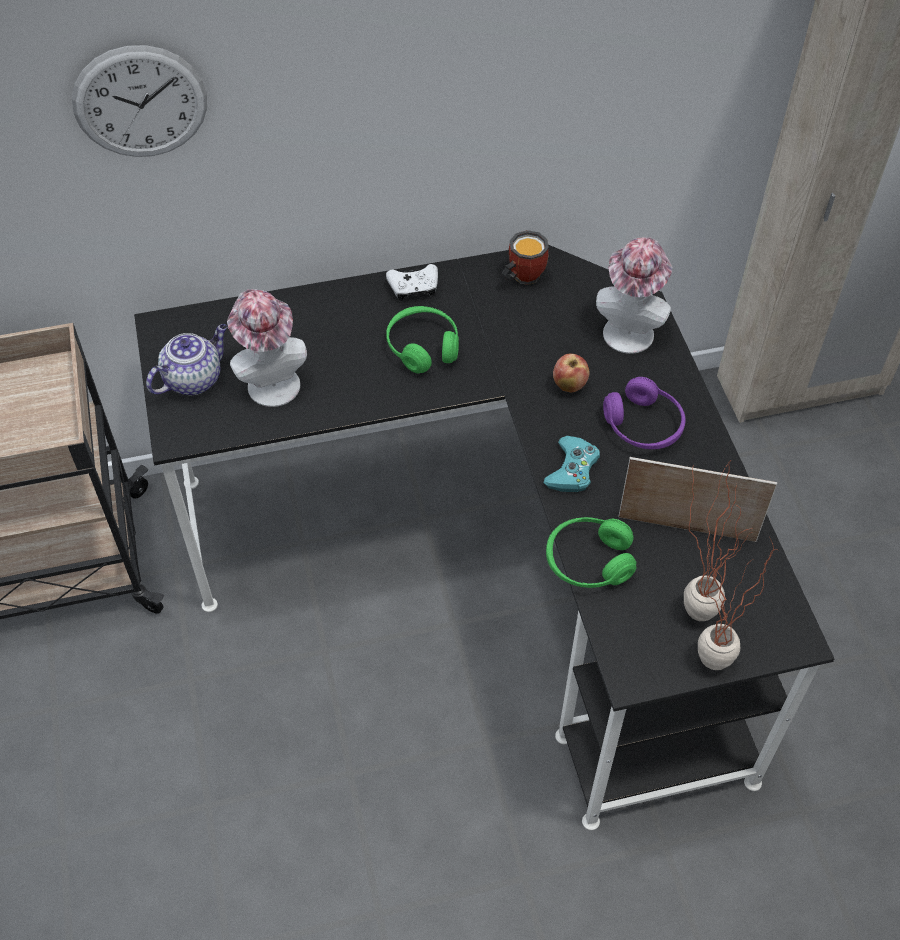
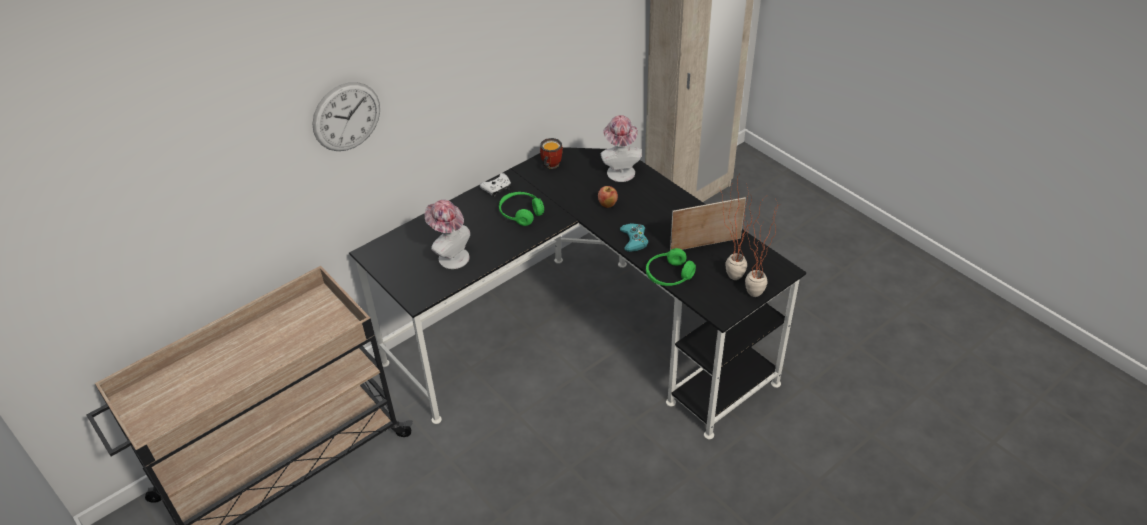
camera: 25 degrees left, 10 degrees down
(194, 378) = (406, 270): teapot -> none
(643, 426) = (655, 209): purple headphones -> none

